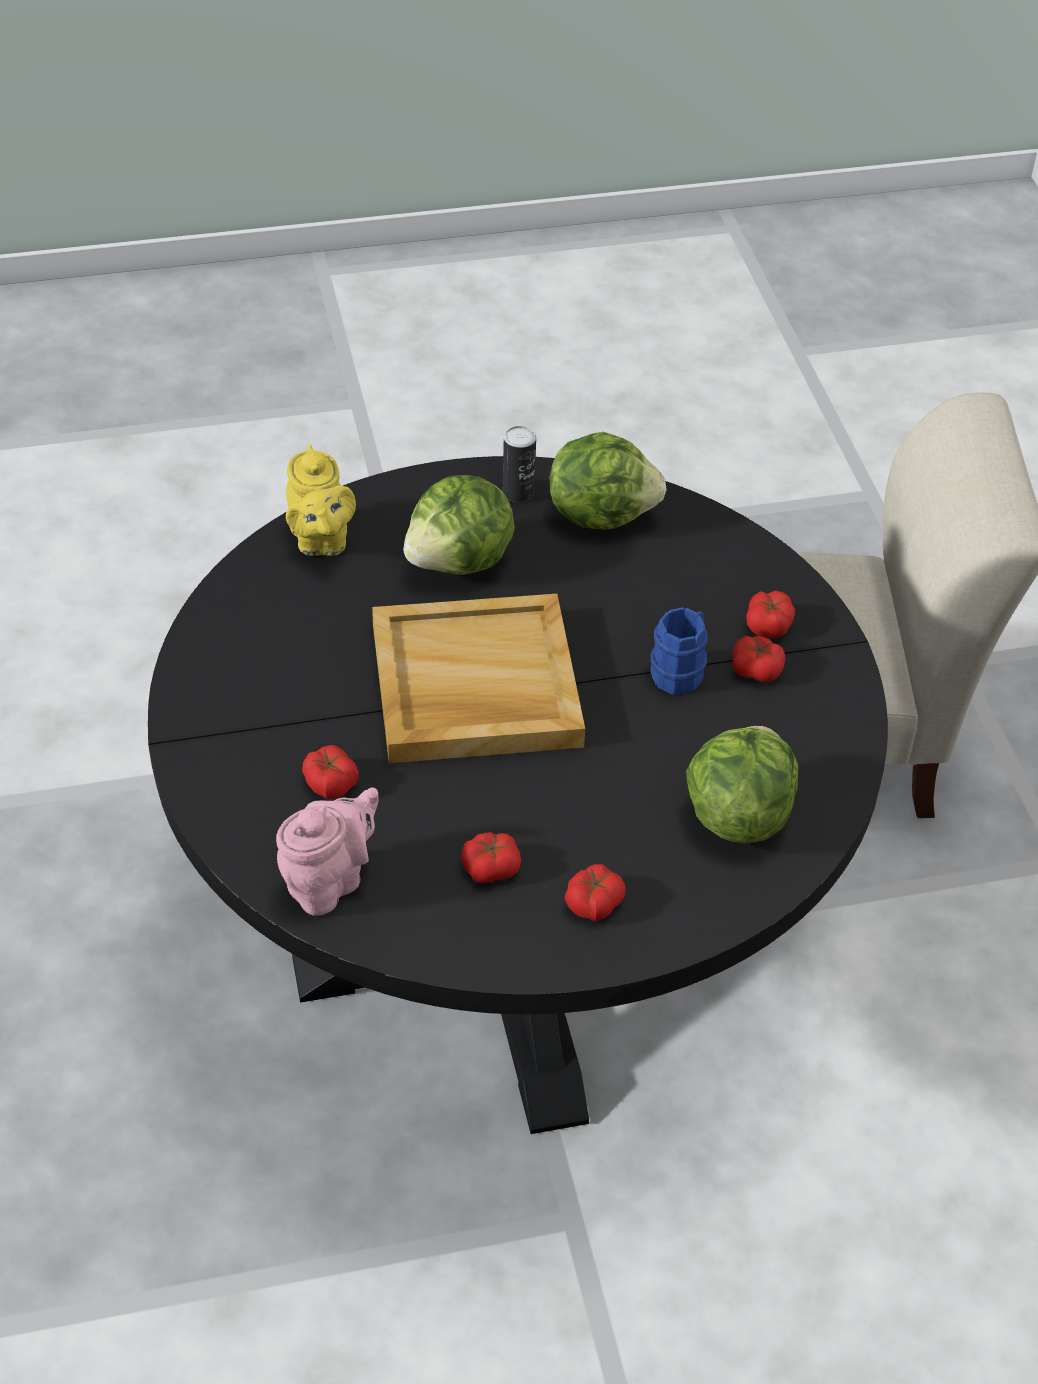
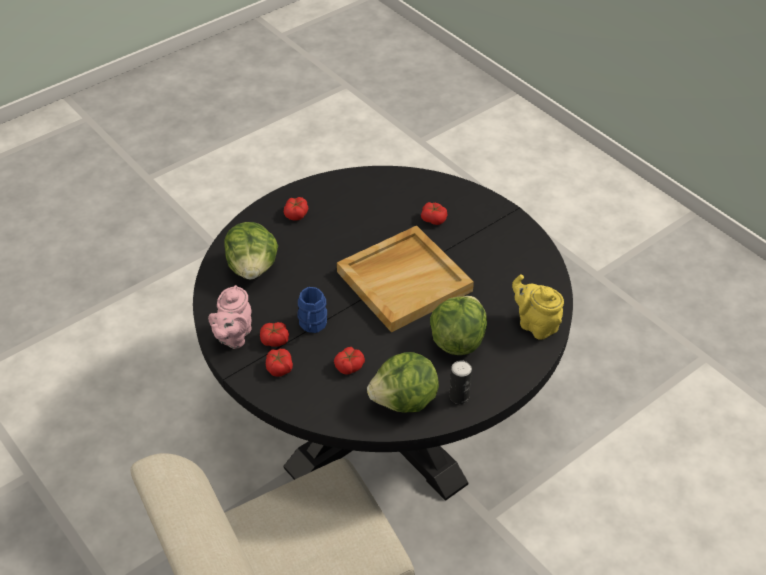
camera: 155 degrees right, 0 degrees up
(329, 882) = (404, 186): pink teapot -> pink teapot (233, 337)
(490, 868) = (345, 212): tomato -> tomato (349, 366)

